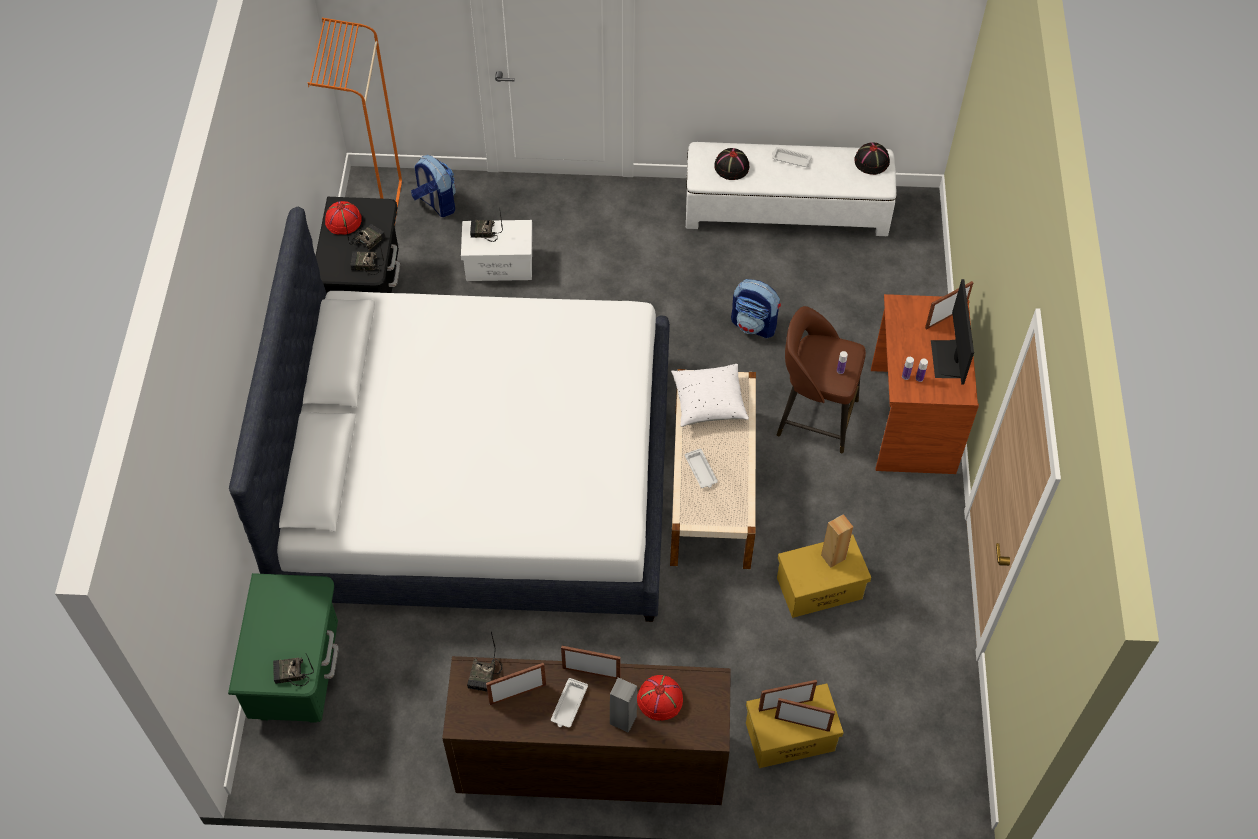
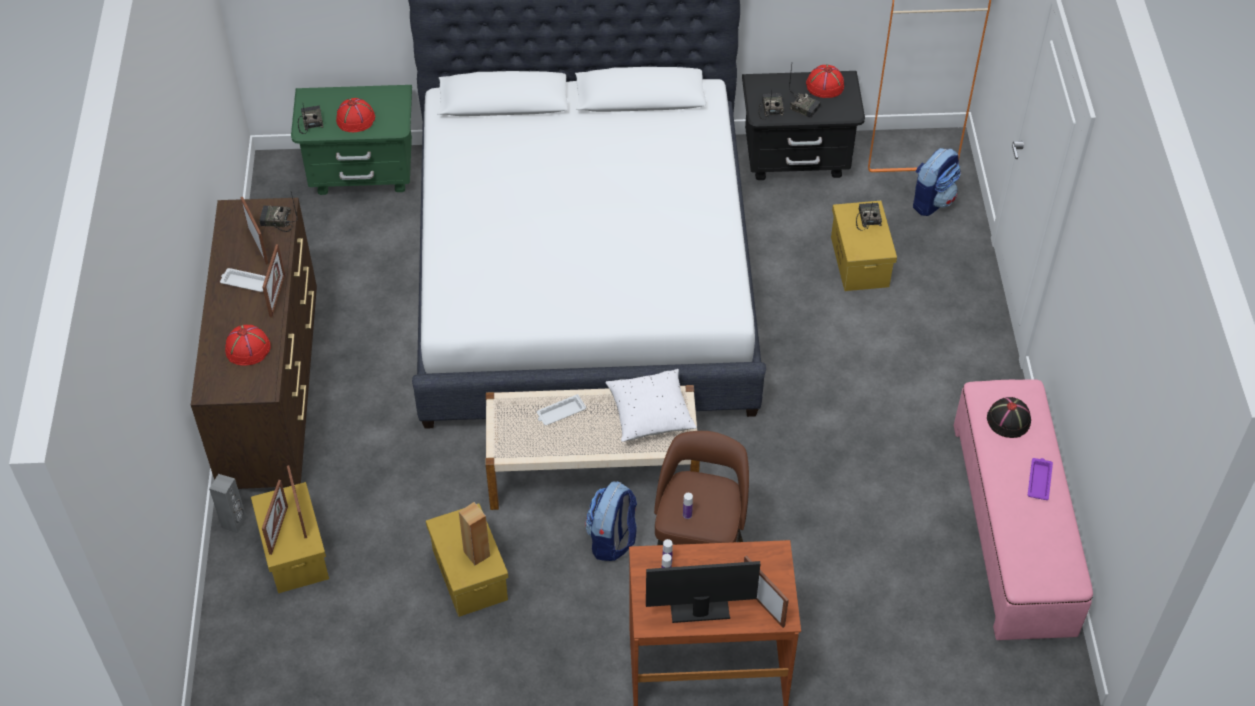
camera: 85 degrees right, 5 degrees down
(296, 628) = (356, 119): none -> red hat
(500, 264) = (860, 262): white storage box -> yellow storage box
(623, 720) = (227, 322): grey speaker -> grey speaker (234, 523)
(754, 325) = (822, 500): backpack -> backpack (612, 540)
(787, 208) = (1014, 527): white bench -> pink bench
(790, 159) = (1039, 480): white tray -> purple tray
(872, 161) = (1061, 569): black hat -> none

